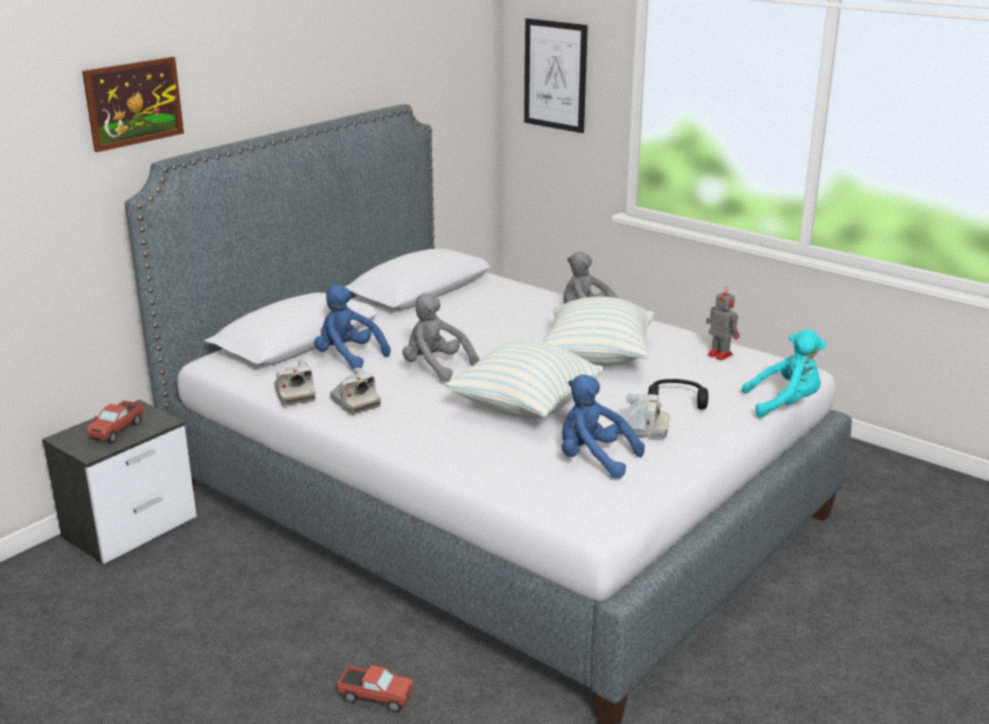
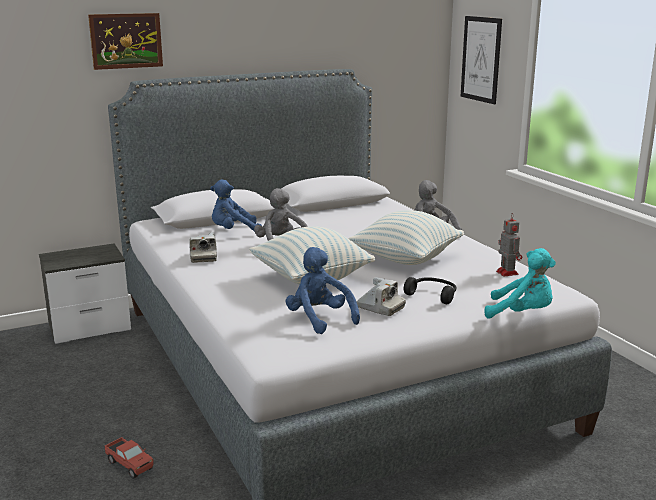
camera: 25 degrees right, 5 degrees down
(117, 431) = (82, 257): toy truck -> none
(294, 394) = (173, 246): camera -> none
(348, 357) = (233, 231): blue plush toy -> blue plush toy turned 75 degrees counterclockwise

